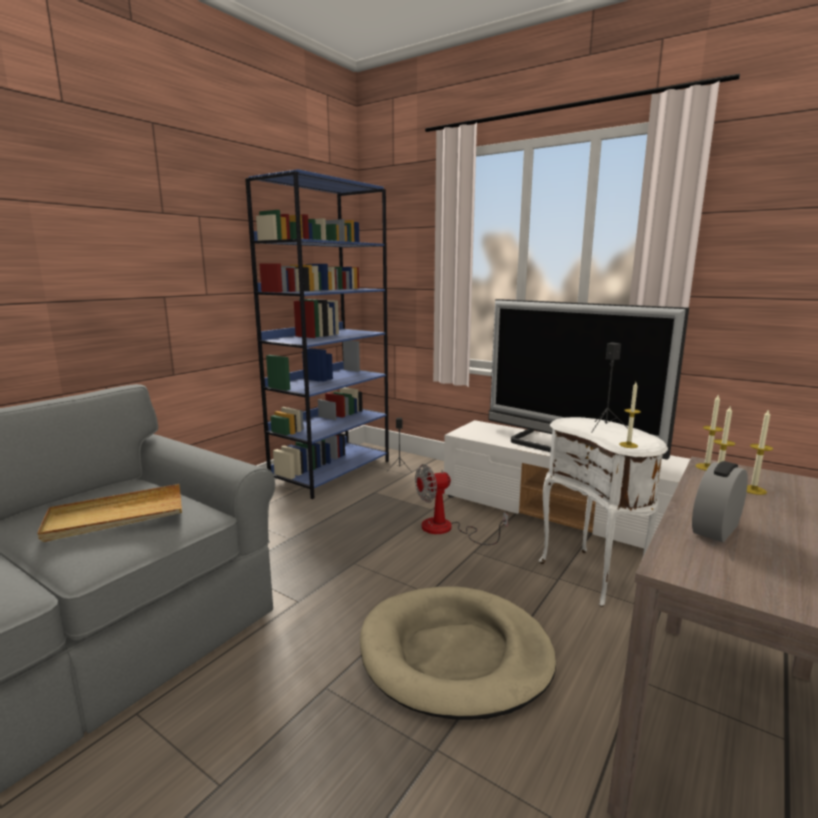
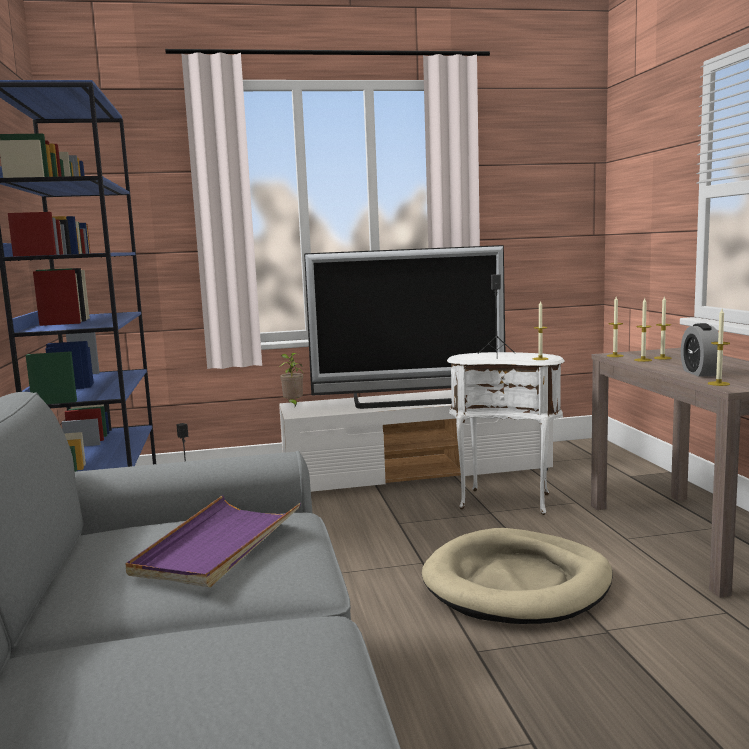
camera: 45 degrees left, 5 degrees down
(116, 517) = (218, 545): beige tray -> purple tray
(447, 529) = (345, 519): fan -> none
(478, 424) = (293, 405): none -> potted plant
(676, 554) = (718, 383): none -> candle

